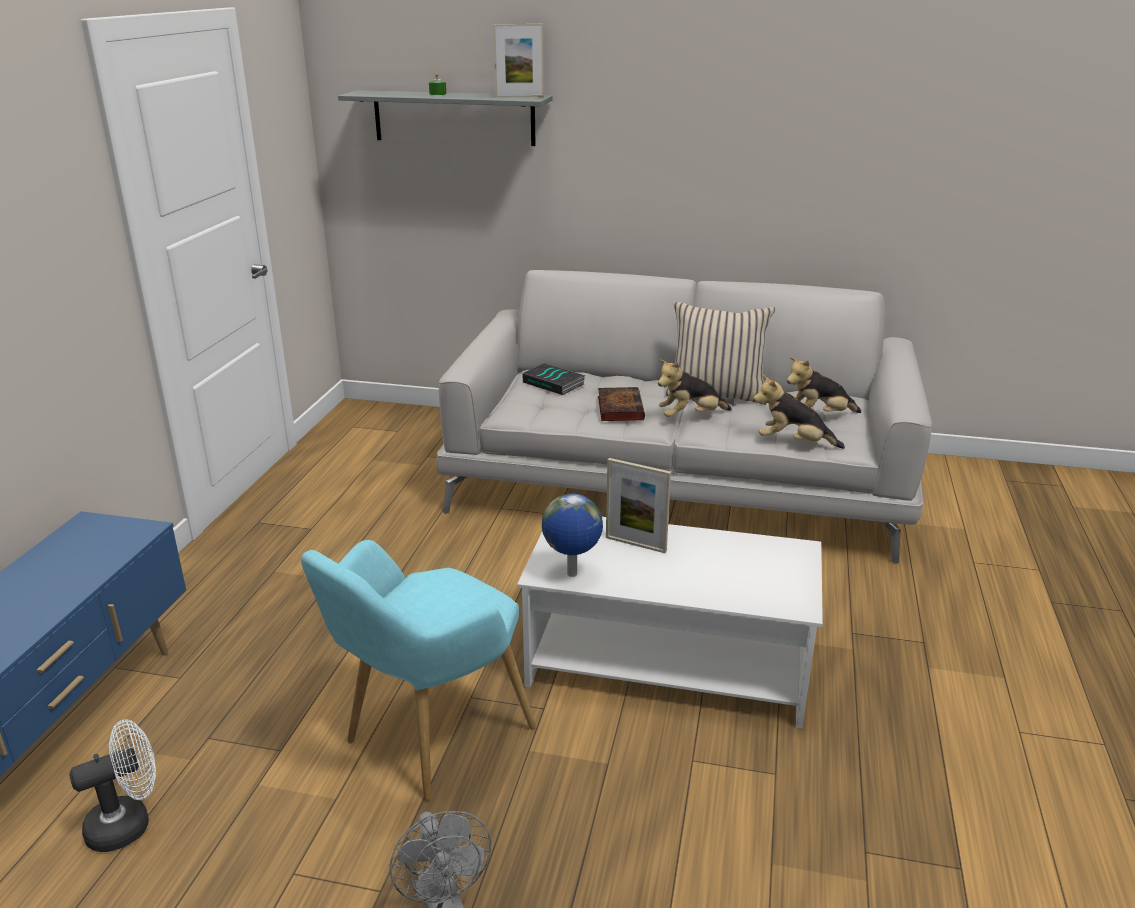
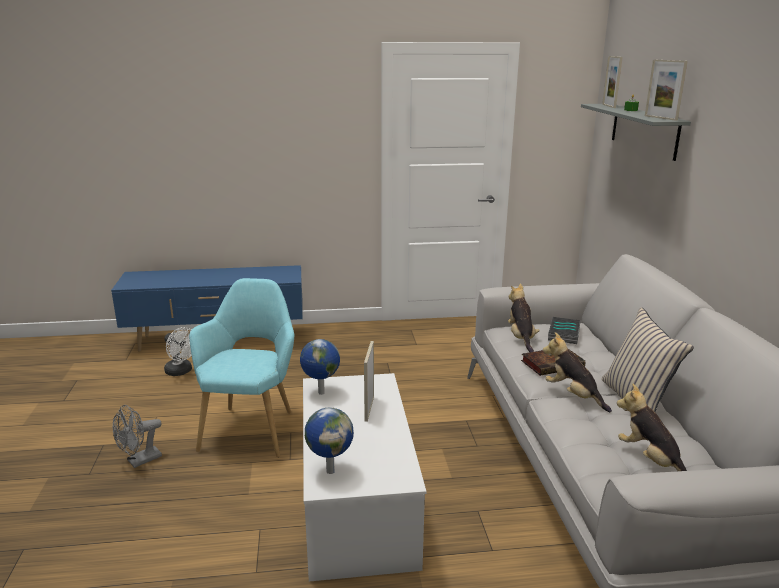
camera: 70 degrees right, 5 degrees down
(385, 93) = (608, 106): none -> picture frame
(427, 739) = (252, 427): turquoise armchair -> turquoise armchair turned 75 degrees clockwise
(767, 595) = (330, 470): none -> globe
(793, 443) = (581, 453): plush toy -> plush toy (521, 338)

